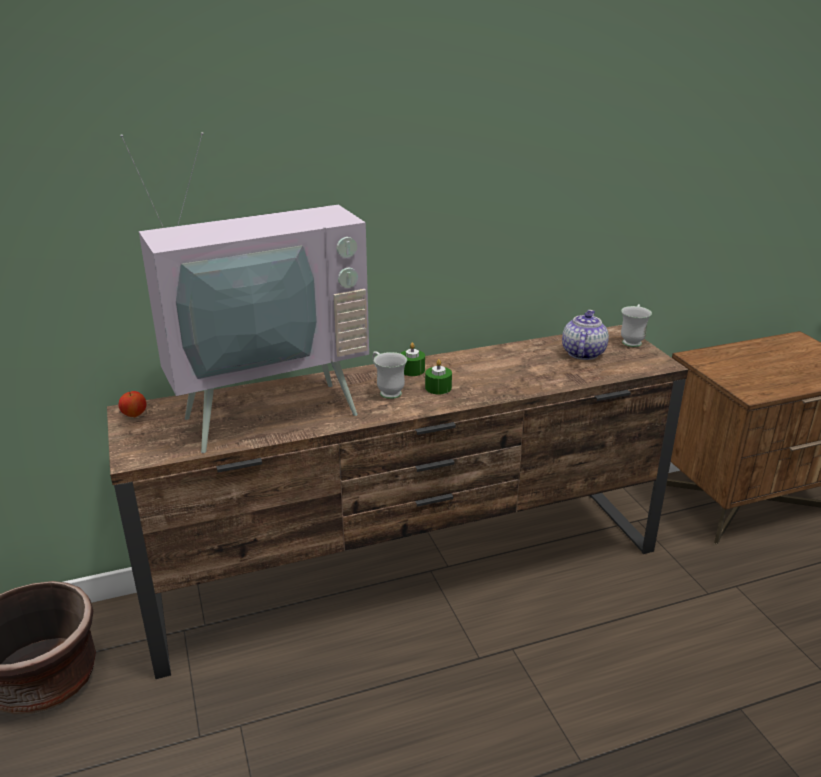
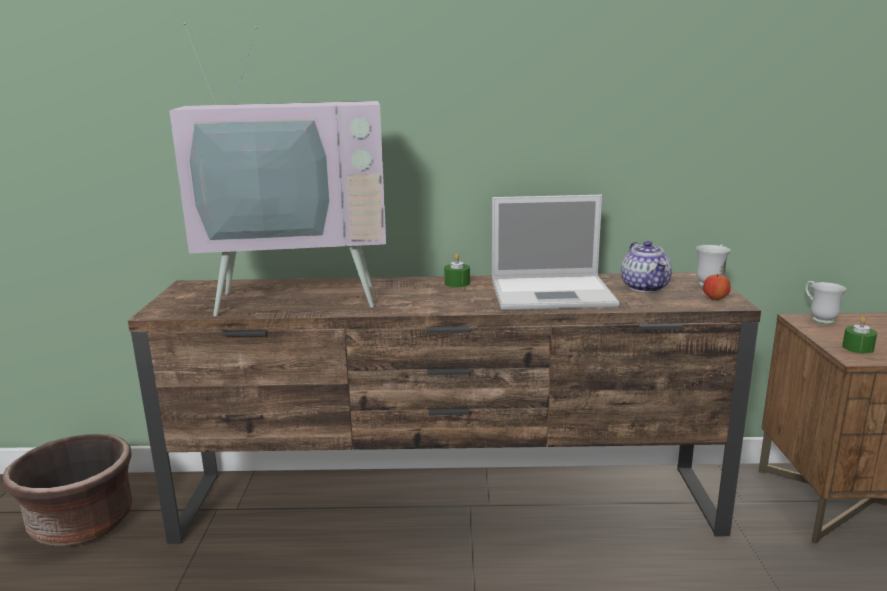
camera: 20 degrees right, 10 degrees down
(134, 415) = (189, 287): apple -> apple (715, 299)
(387, 391) = (418, 294): white mug -> white mug (818, 319)
(438, 388) = (469, 297): green candle -> green candle (857, 348)
(510, 372) = (554, 293): none -> laptop
(582, 353) = (645, 287): teapot -> teapot turned 135 degrees clockwise

